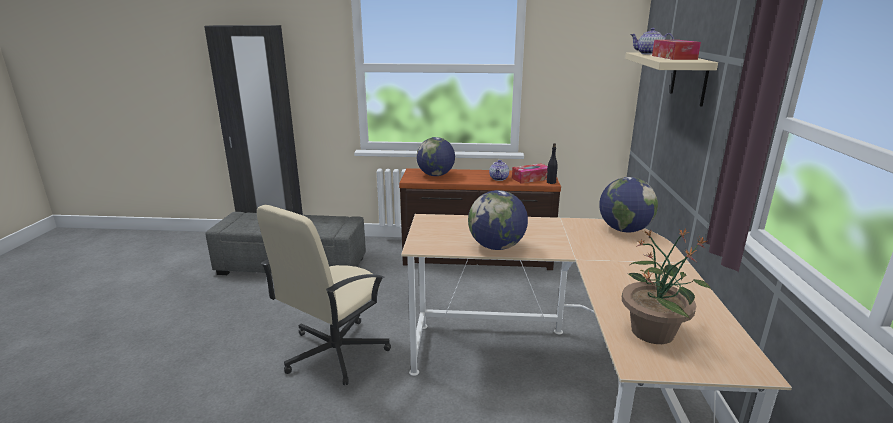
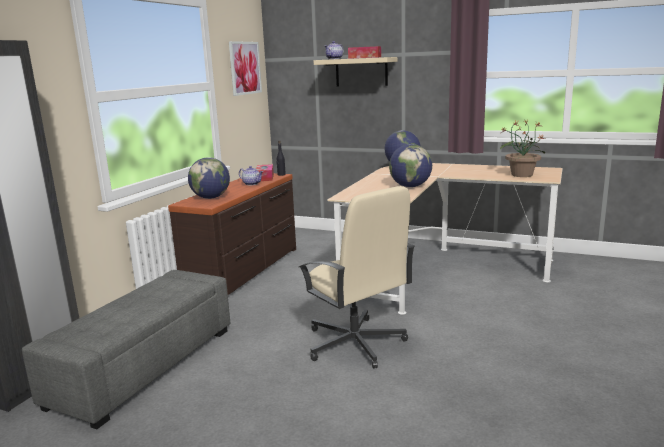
camera: 70 degrees left, 5 degrees down
(590, 52) = (245, 68): none -> picture

